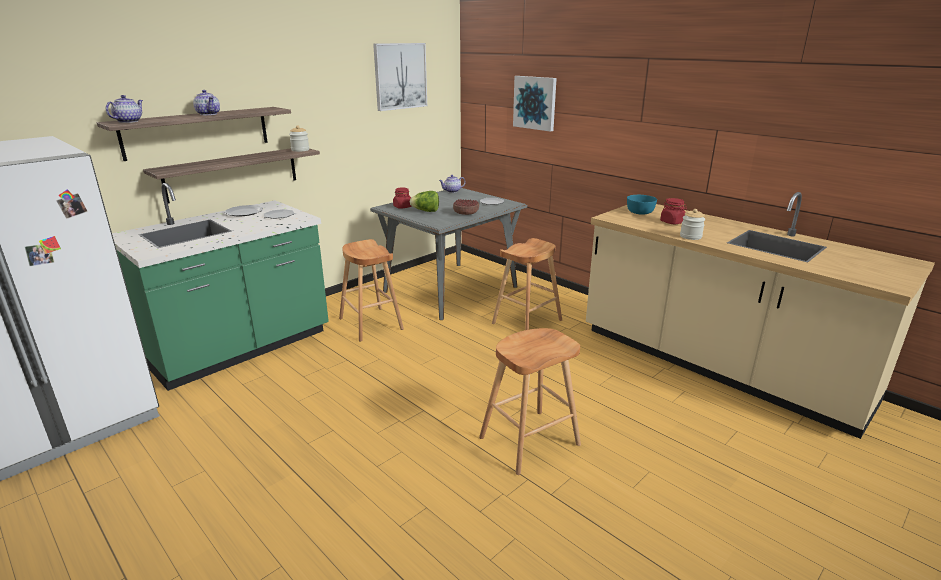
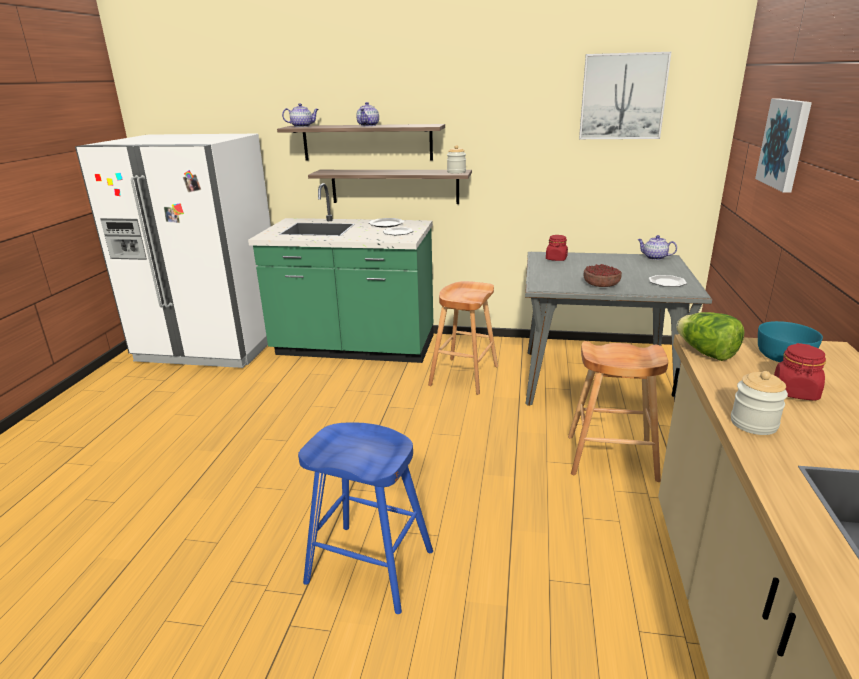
camera: 55 degrees right, 0 degrees up
(426, 211) = (566, 270): lettuce -> lettuce (706, 353)
(529, 441) = (369, 566): brown stool -> blue stool

